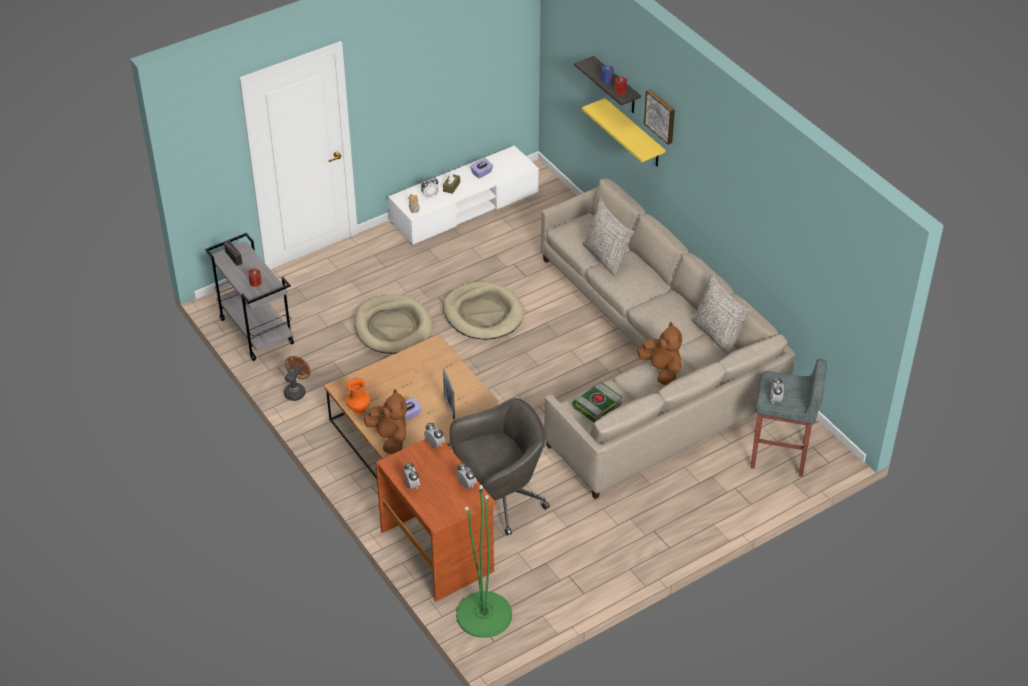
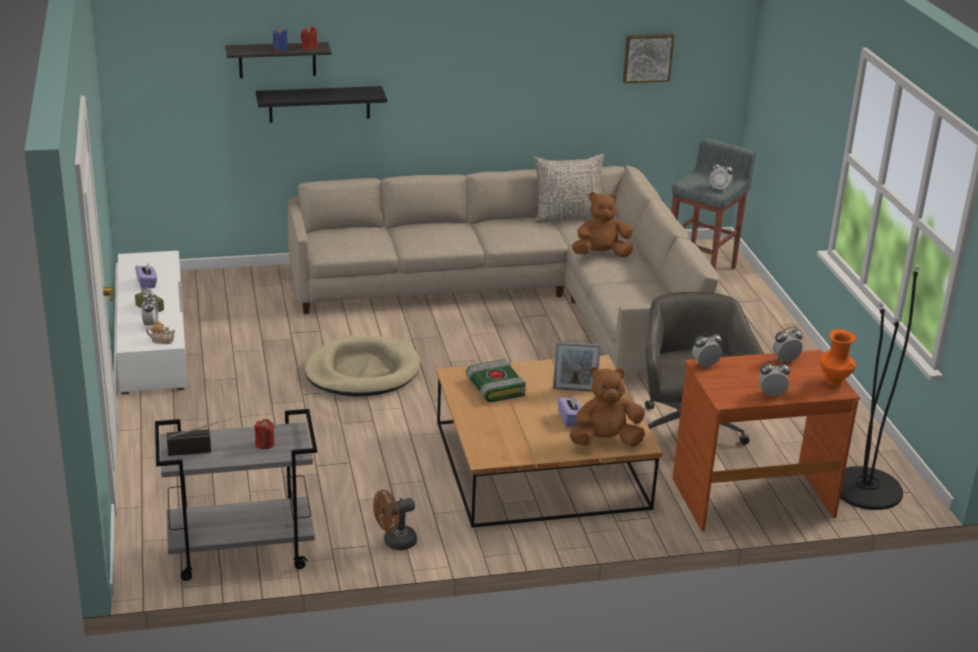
camera: 70 degrees left, 15 degrees down
(296, 391) = (395, 542): brown fan -> brown fan turned 75 degrees counterclockwise
(358, 410) = (539, 453): orange vase -> orange vase (835, 382)
(393, 327) = (332, 439): beige dog bed -> none
(484, 614) = (866, 488): green floor lamp -> black floor lamp
(597, 405) = (634, 298): book -> book (494, 387)
(606, 258) = (396, 240): grey pillow -> none
(634, 134) = (319, 104): yellow shelf -> black shelf
(661, 115) = (368, 45): picture -> picture (647, 57)

